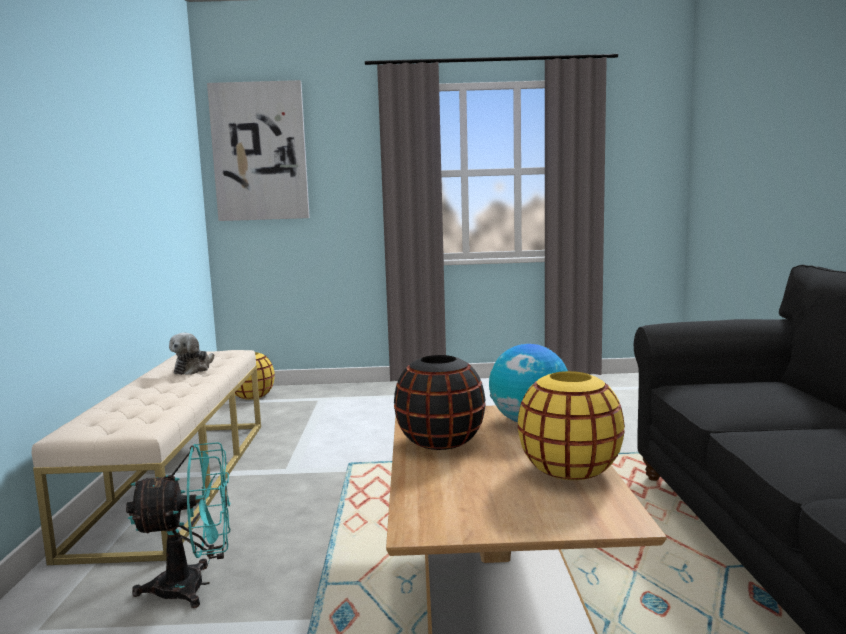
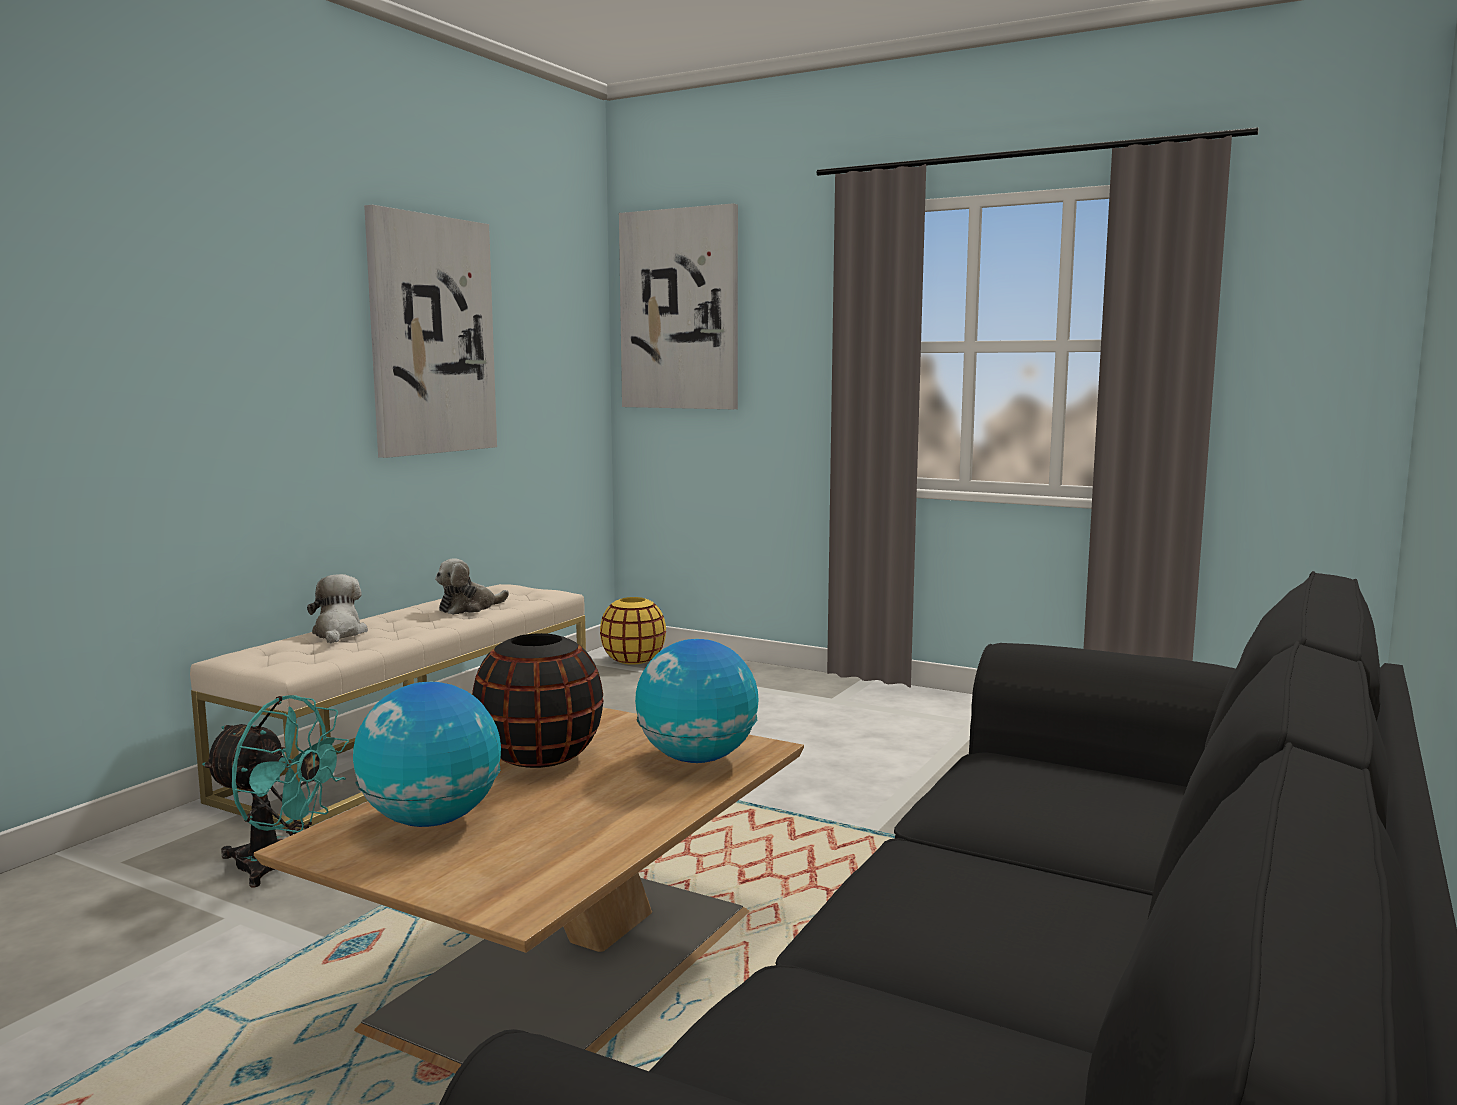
camera: 30 degrees right, 0 degrees up
(126, 401) = (338, 633): none -> plush toy
(127, 164) = (431, 335): none -> picture
(460, 493) = (431, 820): none -> globe
(569, 470) = (600, 832): yellow vase -> none

